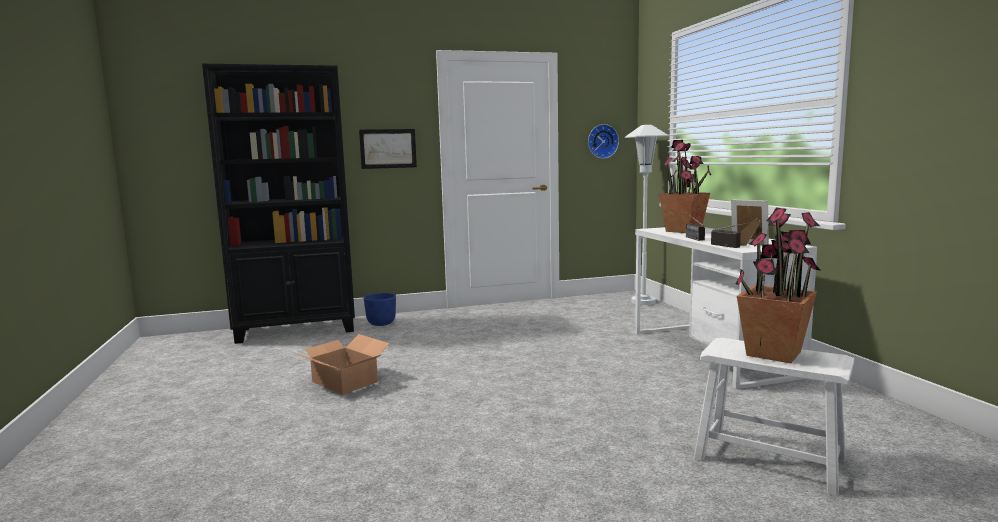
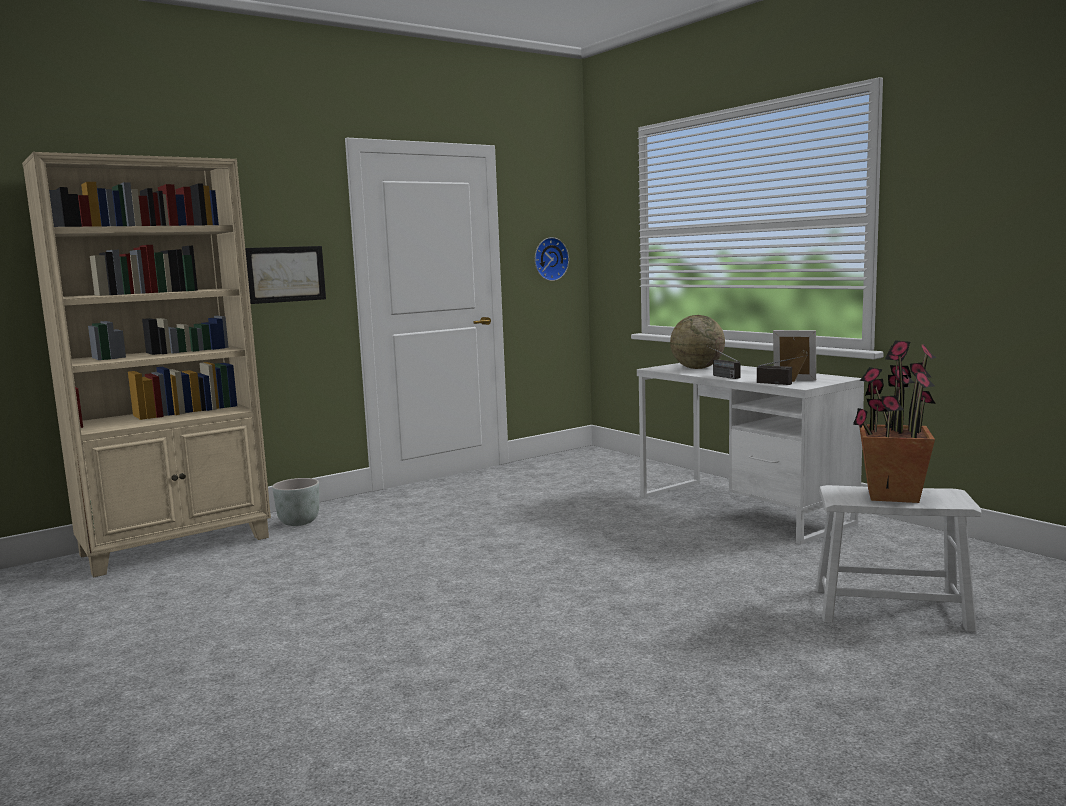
camera: 20 degrees left, 0 degrees up
(297, 330) = (178, 546): black bookcase -> beige bookcase
(345, 381) = (330, 603): cardboard box -> none
(381, 323) = (299, 522): blue planter -> grey planter
(643, 302) = (616, 458): white floor lamp -> none
(684, 231) = (697, 368): potted plant -> globe

